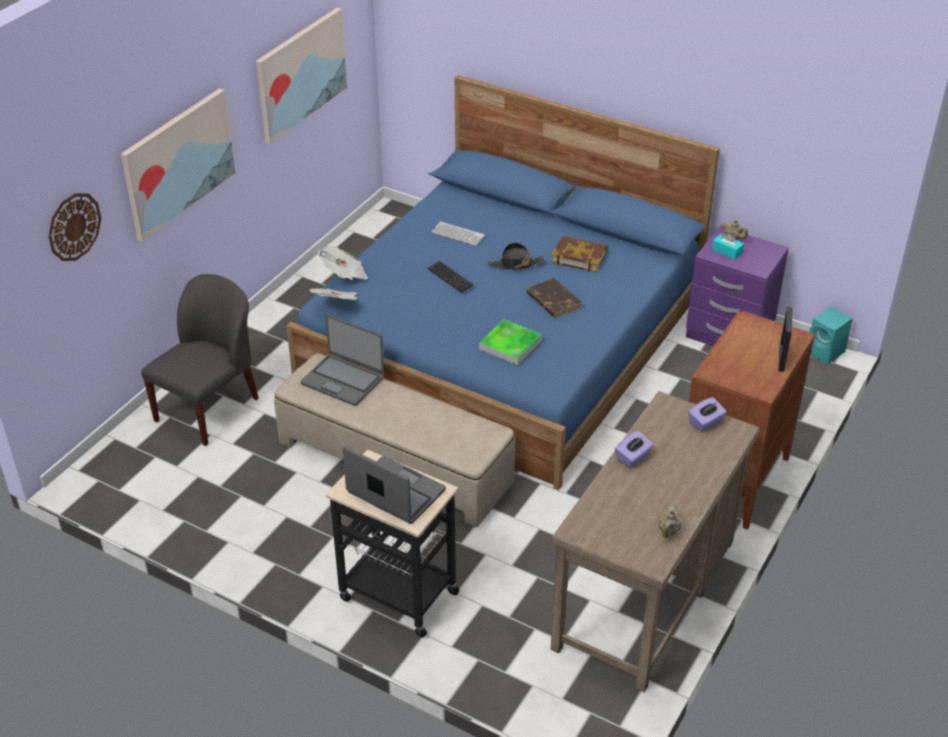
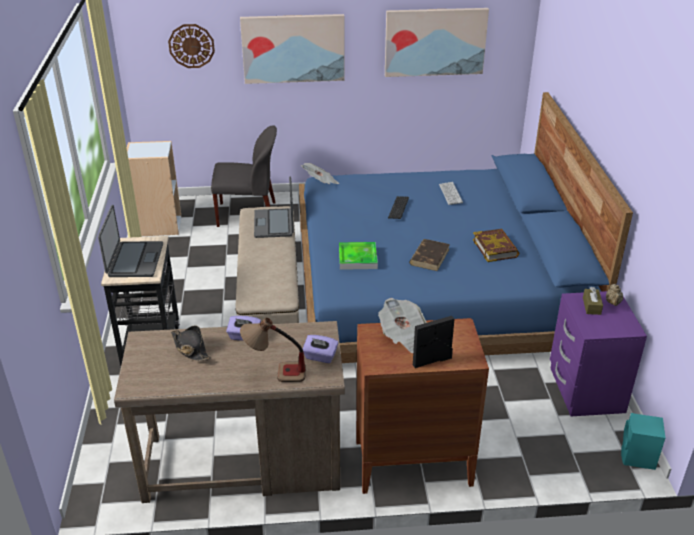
camera: 55 degrees right, 5 degrees down
(139, 496) = (158, 226): none -> bookcase
(344, 274) = (353, 174): newspaper -> newspaper (404, 336)
(515, 264) = (448, 226): black hat -> black hat (190, 348)
(668, 531) = (174, 382): beige teapot -> none
(707, 460) = (275, 373): none -> table lamp
(727, 251) = (591, 306): turquoise tissue box -> brown tissue box

